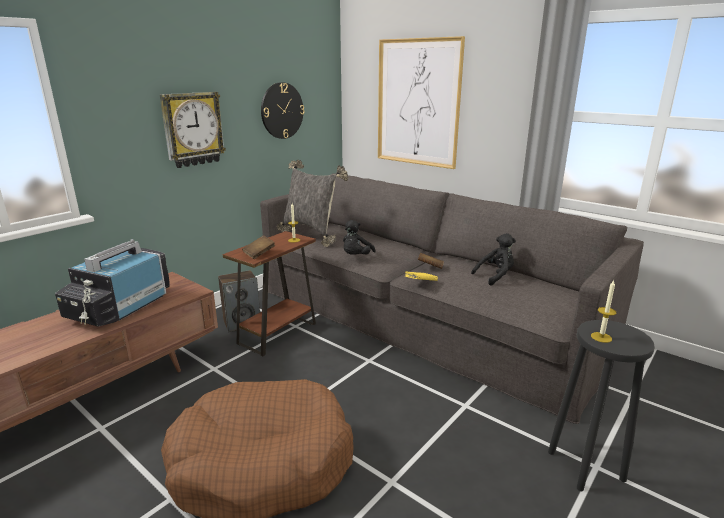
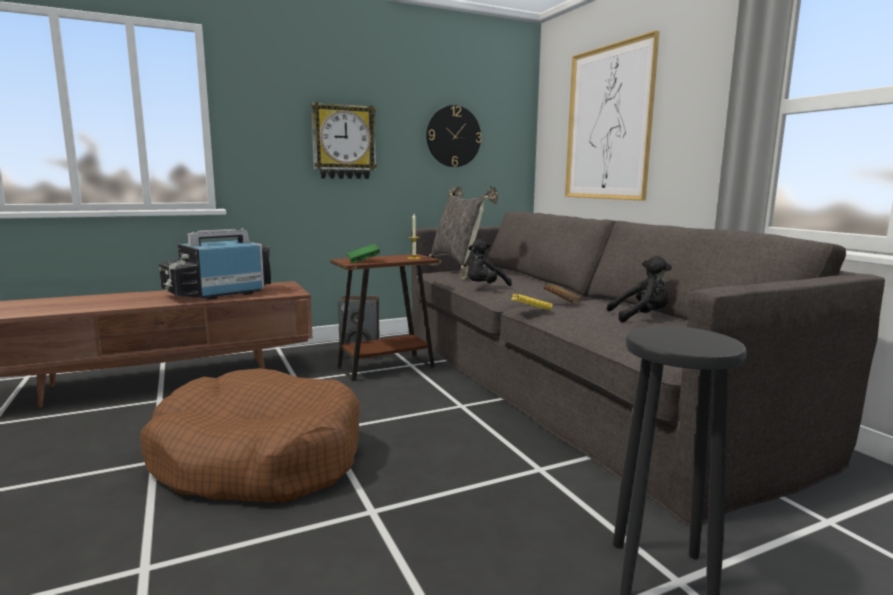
camera: 25 degrees right, 10 degrees down
(259, 254) = (363, 261): brown book -> green book
(601, 337) = (657, 337): candle -> none

